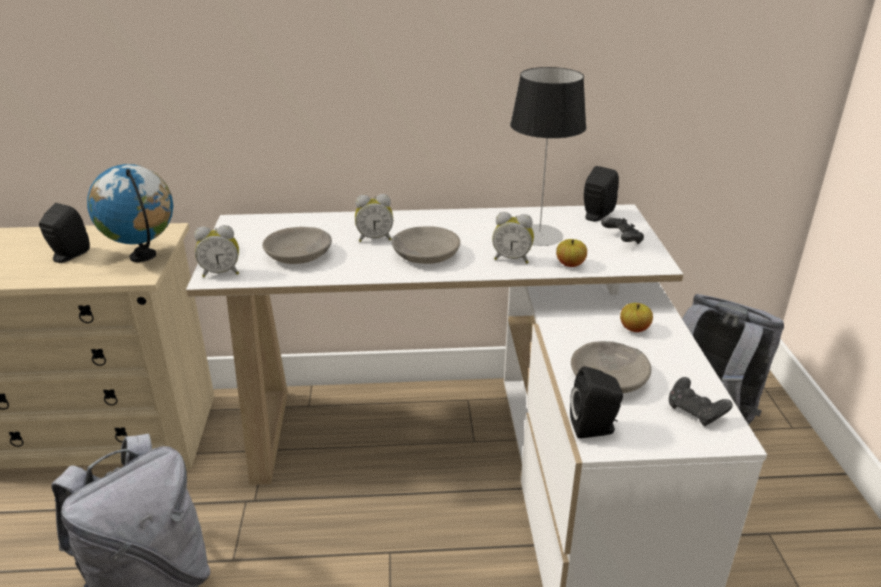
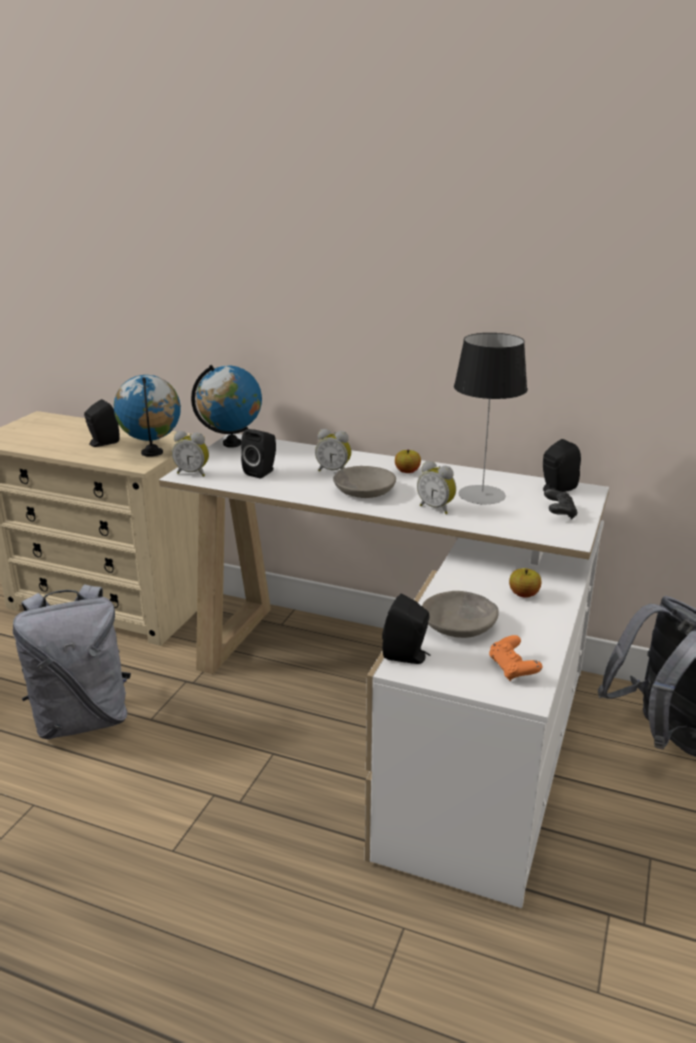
camera: 25 degrees right, 5 degrees down
(235, 227) = (232, 443): none -> globe
(299, 255) = (262, 472): grey bowl -> black speaker
(570, 264) = (485, 523): apple -> apple (407, 472)
(695, 412) = (512, 669): black game controller -> orange game controller

